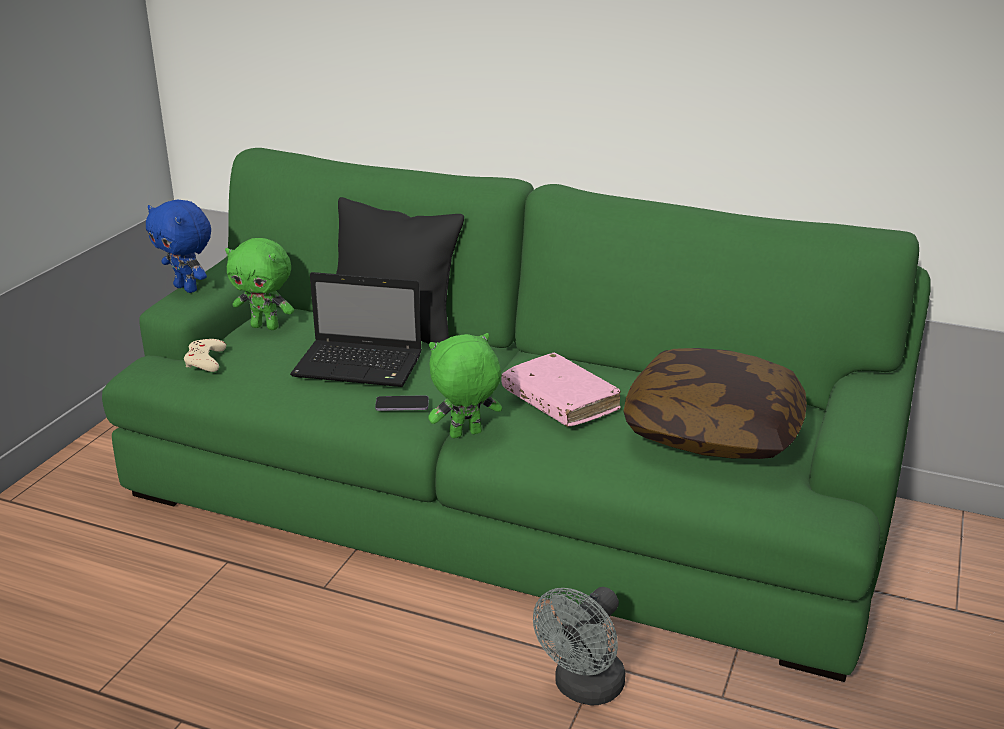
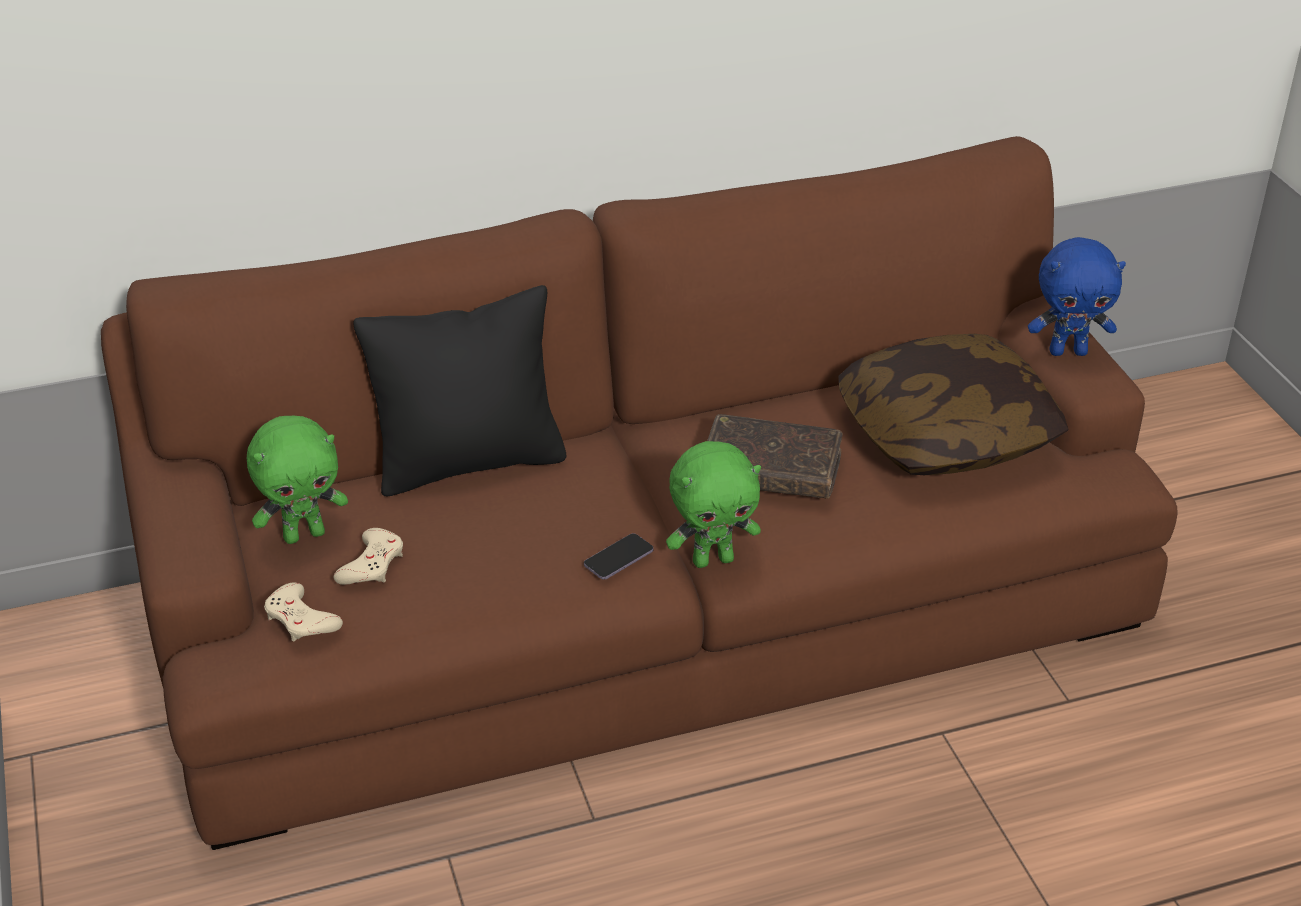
camera: 40 degrees left, 10 degrees up
(187, 288) = (165, 531): blue plush toy -> blue plush toy (1068, 351)
(272, 351) = (372, 564): none -> beige game controller
(361, 366) = (507, 532): laptop -> none
(465, 435) = (713, 559): green plush toy -> green plush toy turned 135 degrees counterclockwise
(503, 501) = (649, 611): green sofa -> brown sofa
(560, 401) = (771, 470): pink book -> brown book
(583, 689) = (958, 766): grey fan -> none

